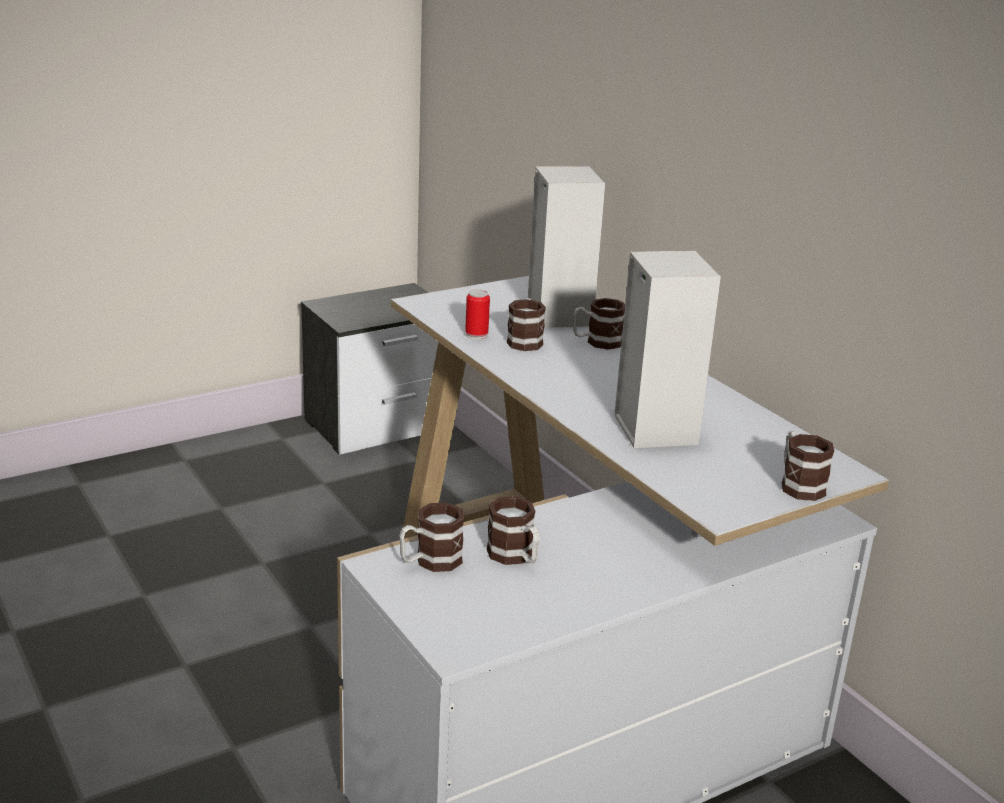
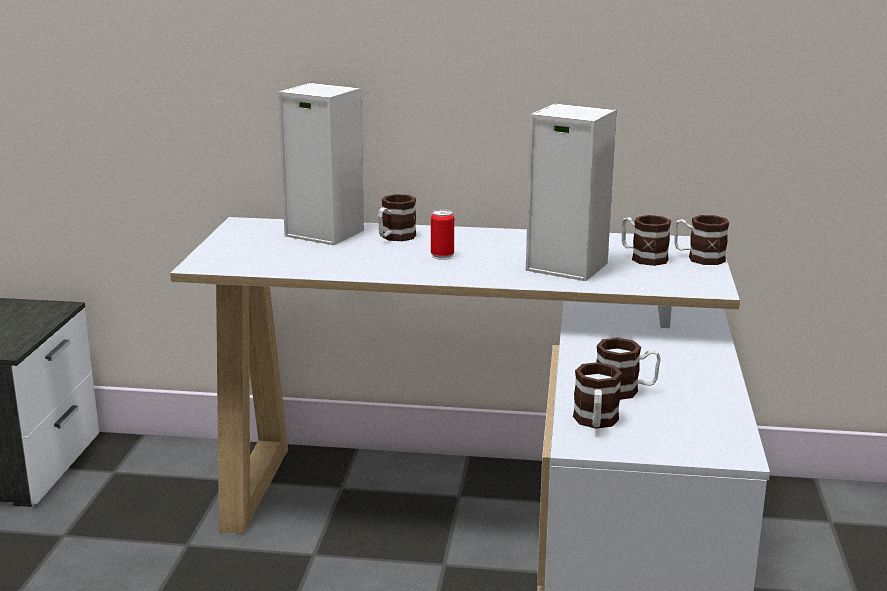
camera: 50 degrees left, 5 degrees down
(476, 335) = (308, 266): can -> can (442, 256)
(525, 340) = (349, 256): mug -> mug (643, 257)

